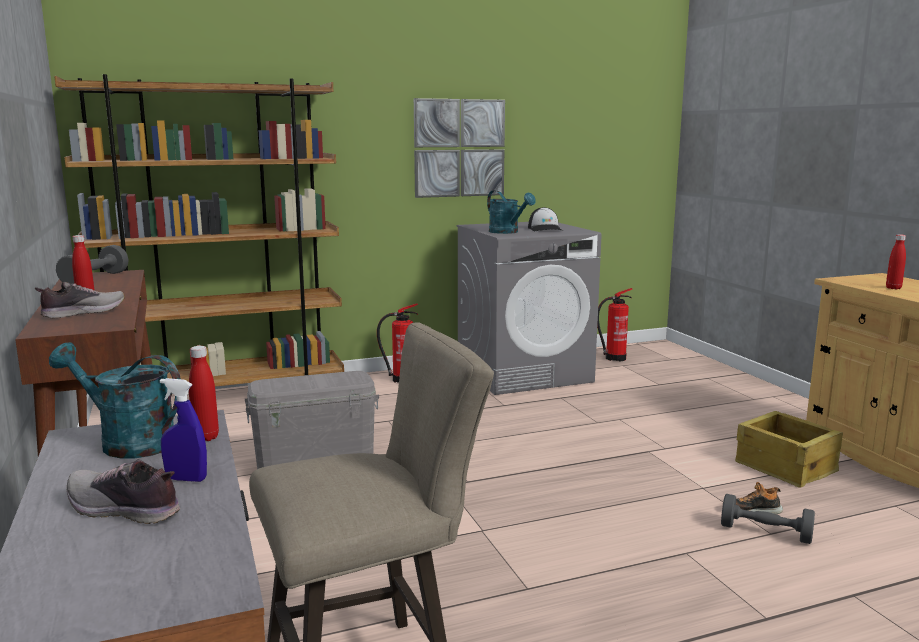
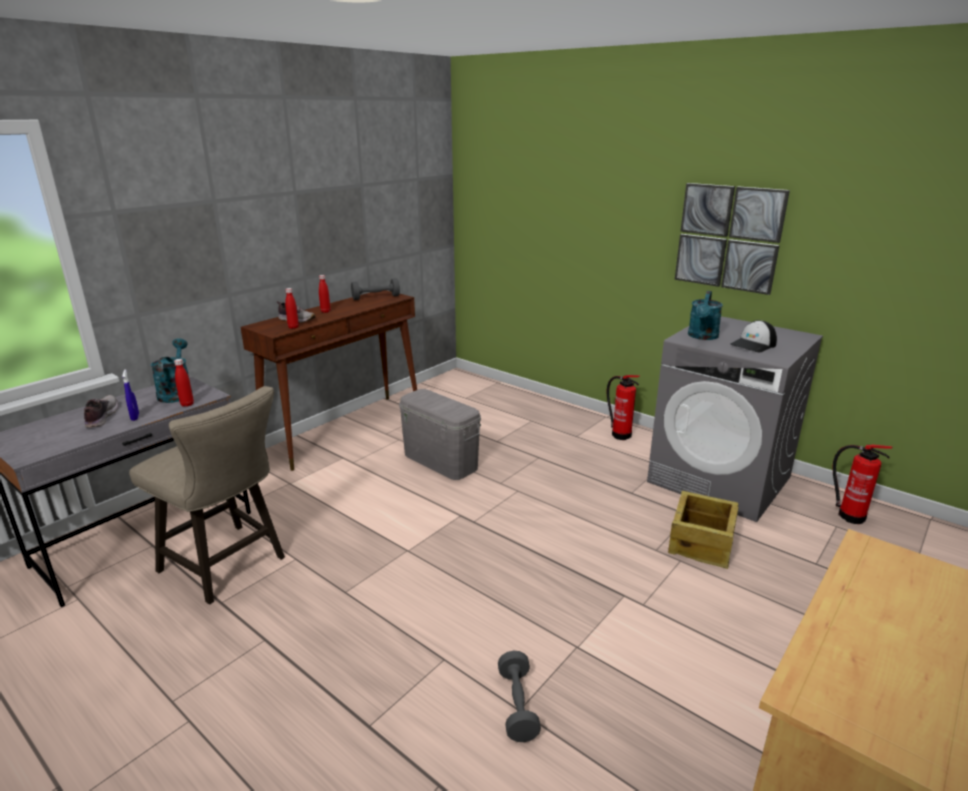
camera: 60 degrees right, 10 degrees up
(226, 398) = (505, 395): brown bookcase -> none
(751, 510) = (557, 689): shoe -> none
(785, 466) = (693, 702): crate -> crate (702, 542)
(893, 288) = (878, 596): red bottle -> red bottle (293, 327)

